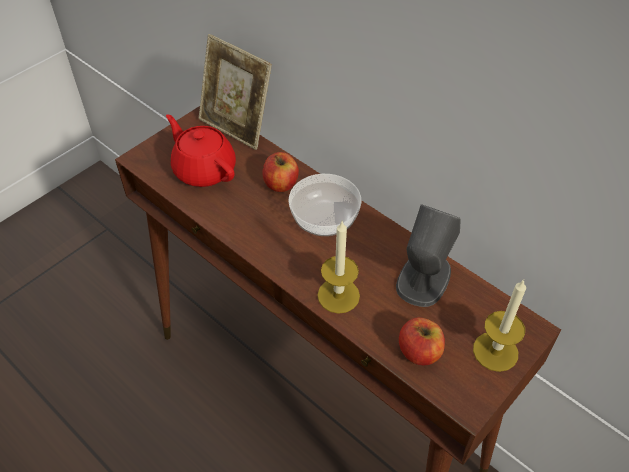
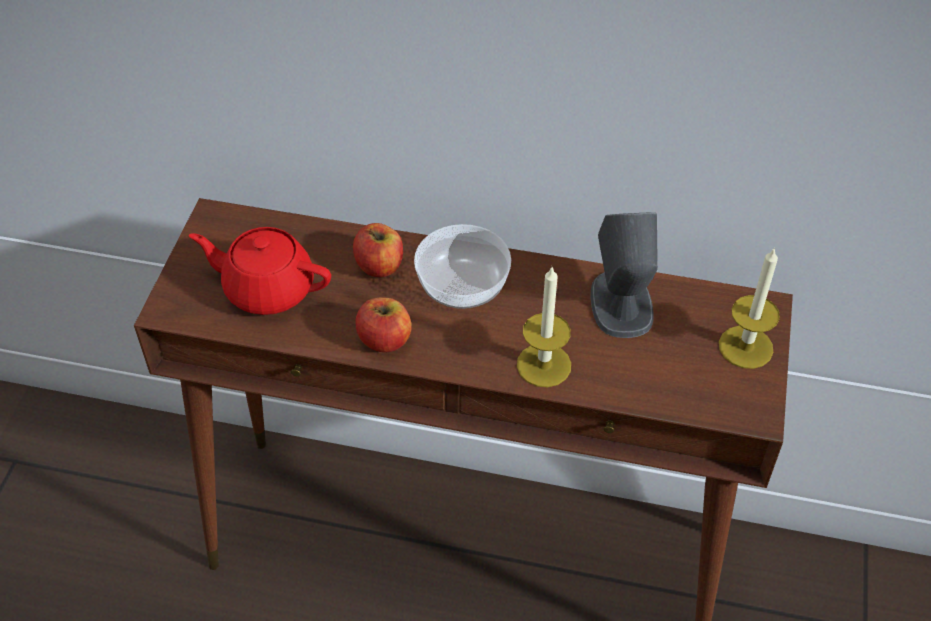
camera: 30 degrees left, 0 degrees up
(236, 127) = (267, 217): picture frame -> none
(419, 352) = (671, 384): apple -> apple (384, 339)

